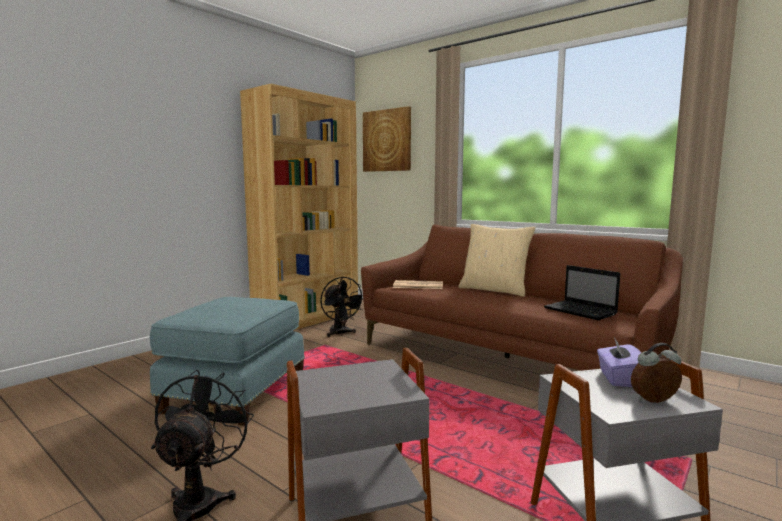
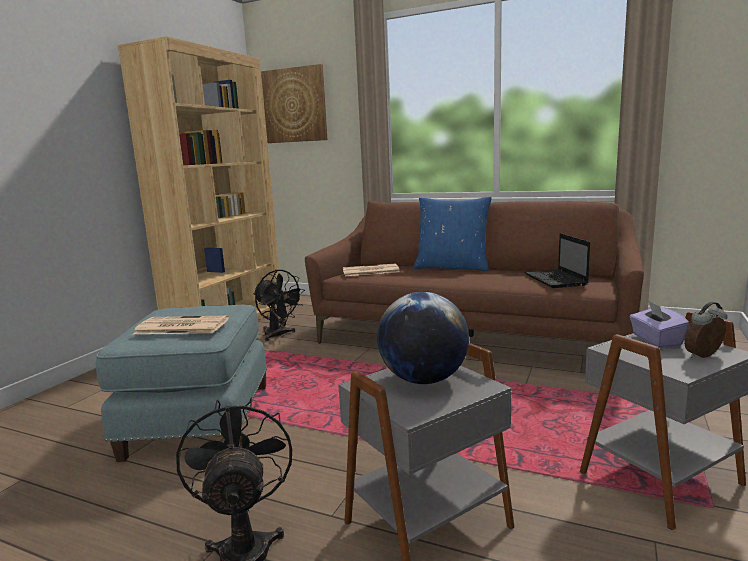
camera: 15 degrees left, 5 degrees up
(221, 311) = (180, 326): none -> newspaper
(360, 379) = (423, 380): none -> globe
(494, 290) = (452, 267): beige pillow -> blue pillow
(581, 311) = (556, 280): laptop -> laptop turned 45 degrees clockwise

